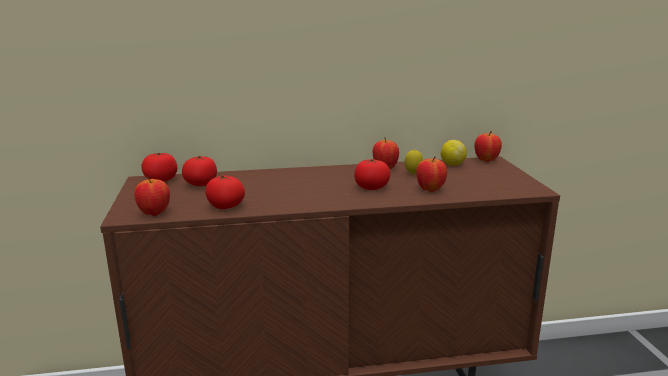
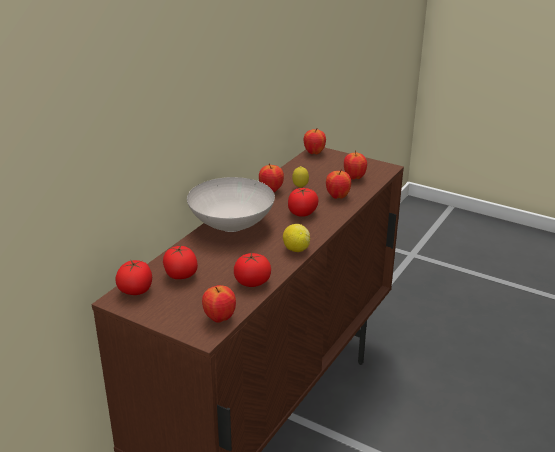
camera: 50 degrees left, 10 degrees up
(303, 175) = (233, 225): none -> white bowl
(452, 164) = (303, 166): lemon -> lemon (296, 249)
(481, 185) = (354, 177): none -> apple

